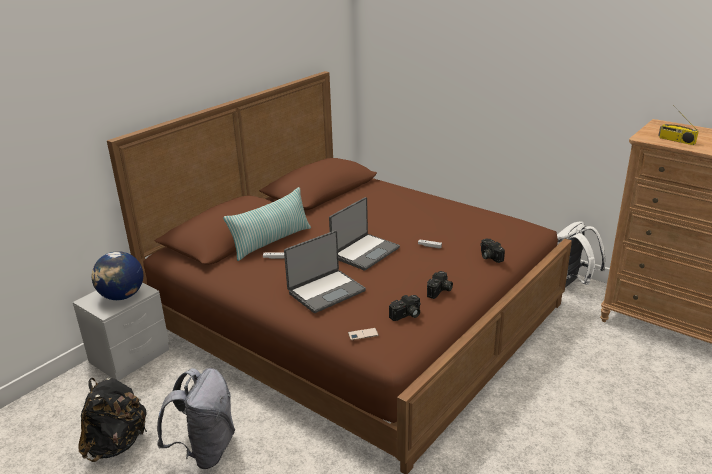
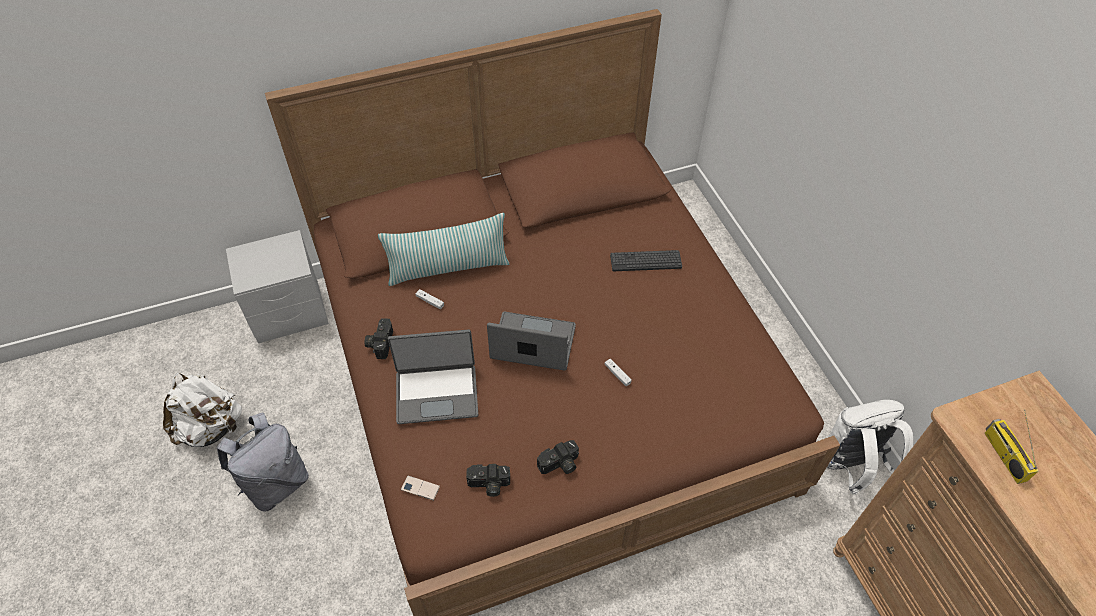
camera: 30 degrees right, 25 degrees up
(117, 444) = (211, 428): black backpack -> white backpack
(122, 296) = (272, 264): globe -> none
(364, 252) = (532, 344): laptop -> laptop turned 150 degrees counterclockwise
(393, 202) = (645, 261): none -> keyboard
(489, 256) = (674, 434): camera -> camera (380, 343)

